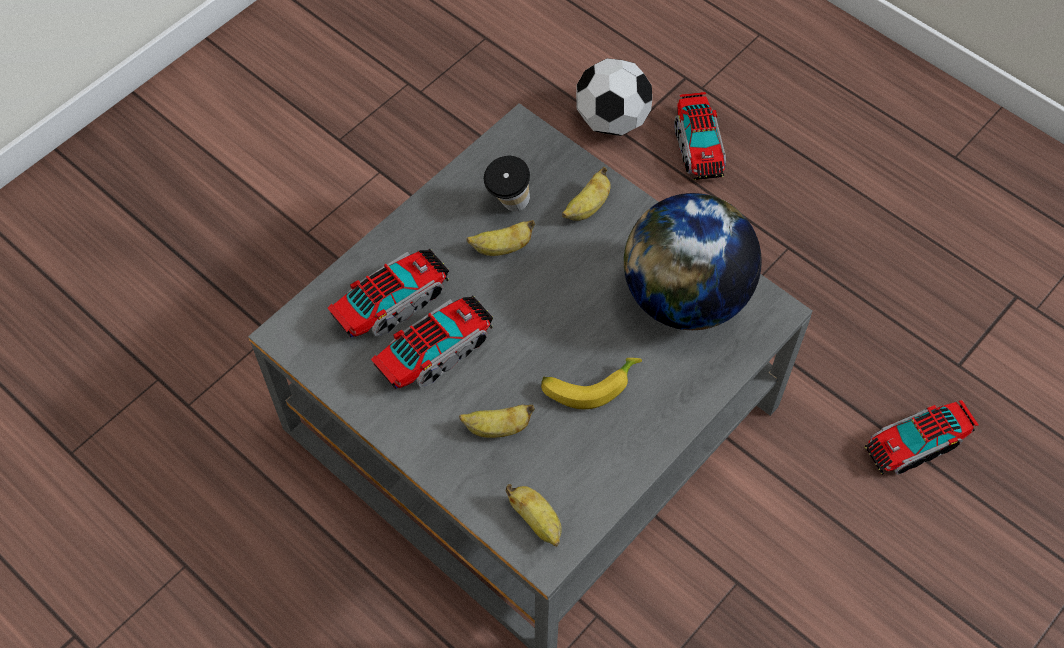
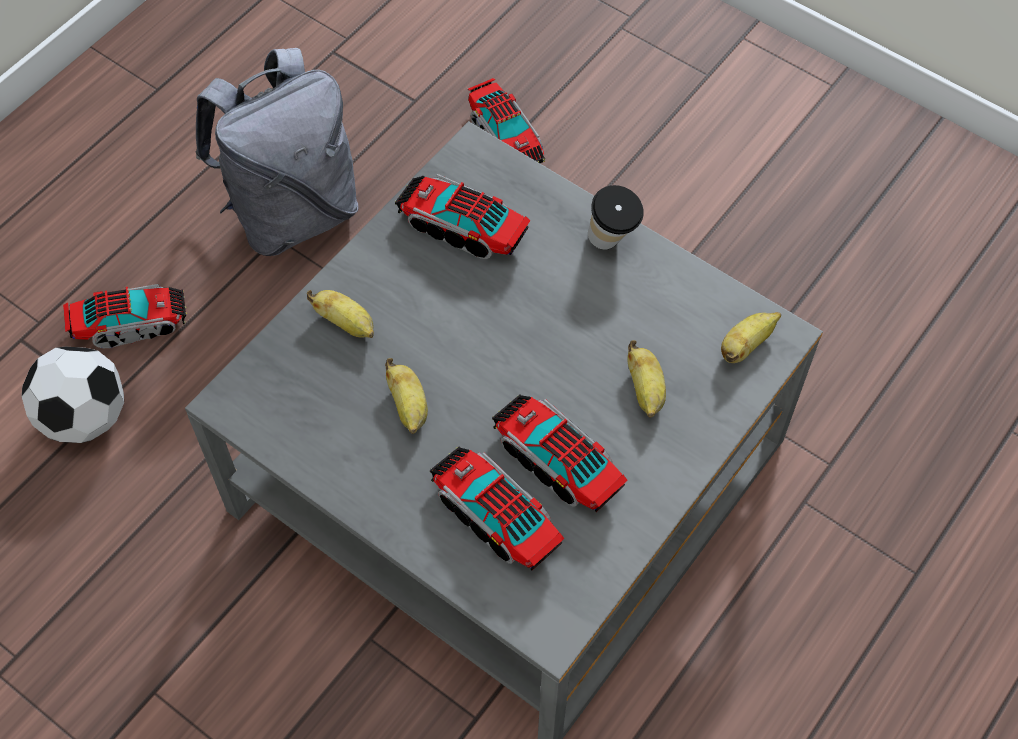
camera: 95 degrees left, 0 degrees up
(508, 206) = (347, 405): cup -> cup (612, 243)
(588, 384) = (580, 309): banana -> none
(684, 297) = (462, 227): globe -> toy truck
(816, 260) = (293, 212): none -> grey backpack

